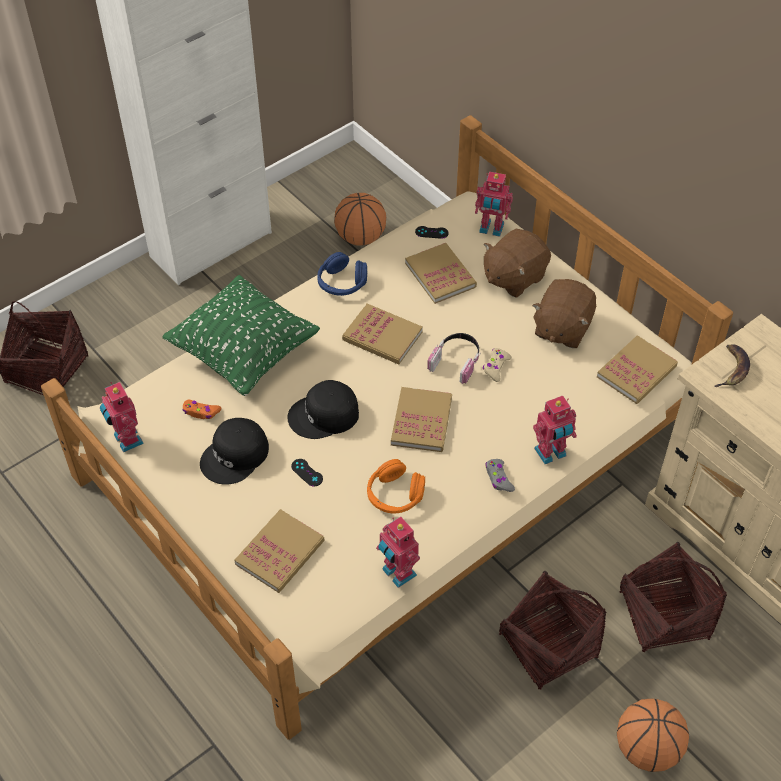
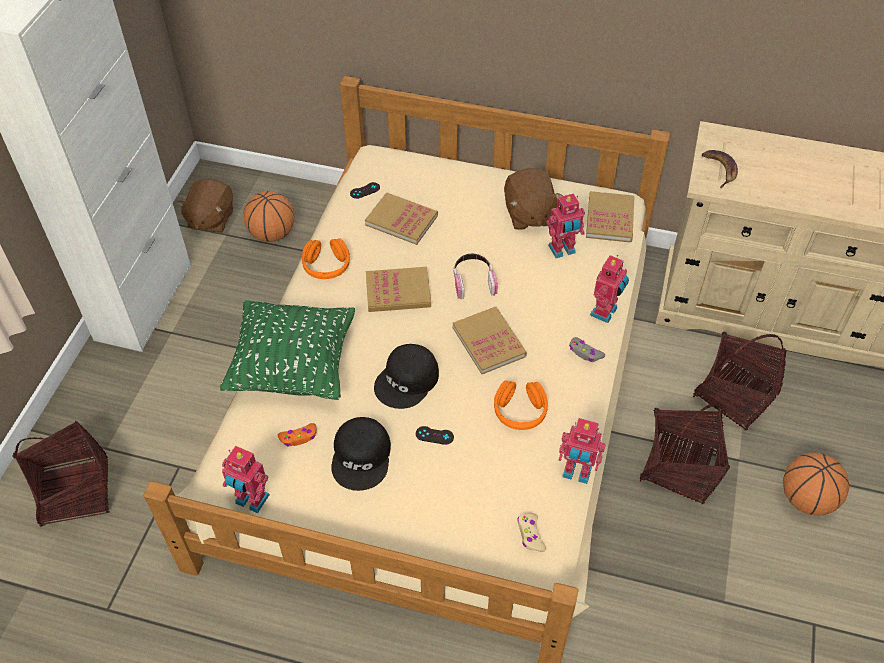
camera: 35 degrees left, 0 degrees up
(280, 553) = (471, 514): book -> none
(342, 283) = (326, 266): blue headphones -> orange headphones
(491, 229) = (408, 166): toy robot -> toy robot (562, 250)
(496, 367) = (507, 269): beige game controller -> beige game controller (530, 535)
(513, 277) = (459, 194): brown plush toy -> brown plush toy (210, 219)

